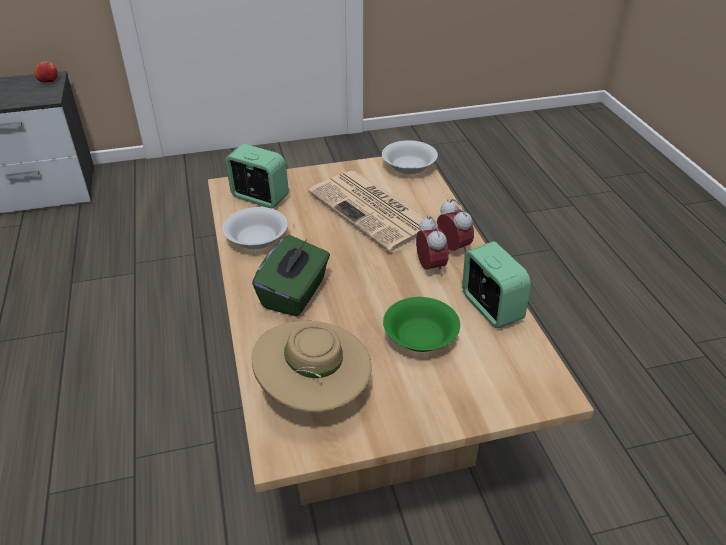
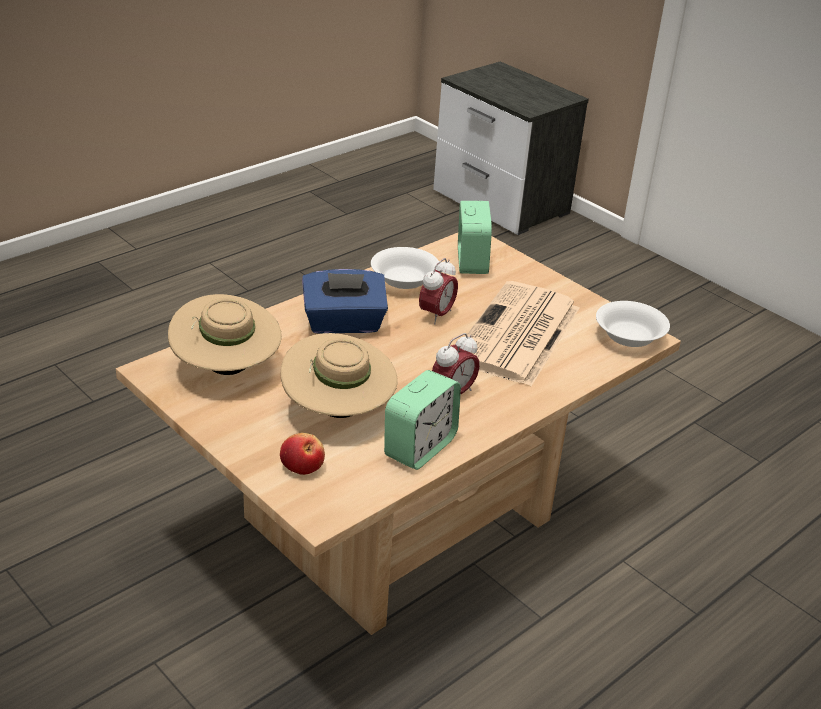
camera: 60 degrees right, 5 degrees down
(48, 81) = (558, 97): apple -> apple (302, 466)
(295, 294) = (344, 324): green tissue box -> blue tissue box
(420, 338) = (338, 411): green bowl -> beige hat
(453, 249) = (500, 402): alarm clock -> alarm clock (436, 315)

